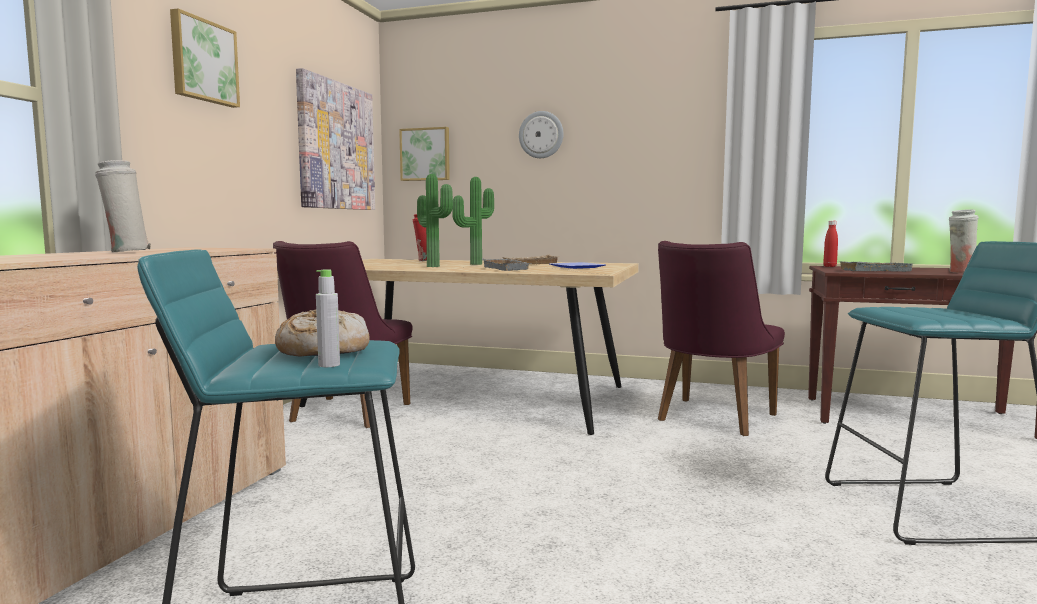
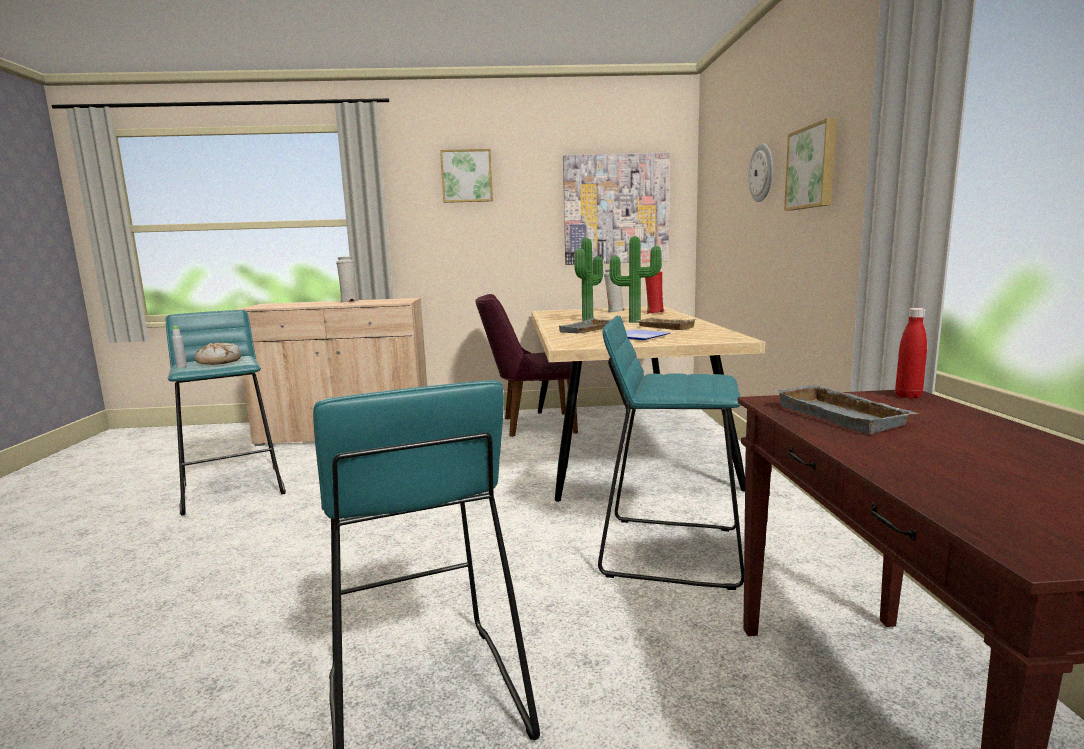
camera: 70 degrees right, 5 degrees up
(425, 154) = (710, 204): picture -> picture (813, 167)
(710, 419) = (669, 550): purple chair -> turquoise stool
(961, 272) = (941, 469): white vase -> white vase (614, 312)

